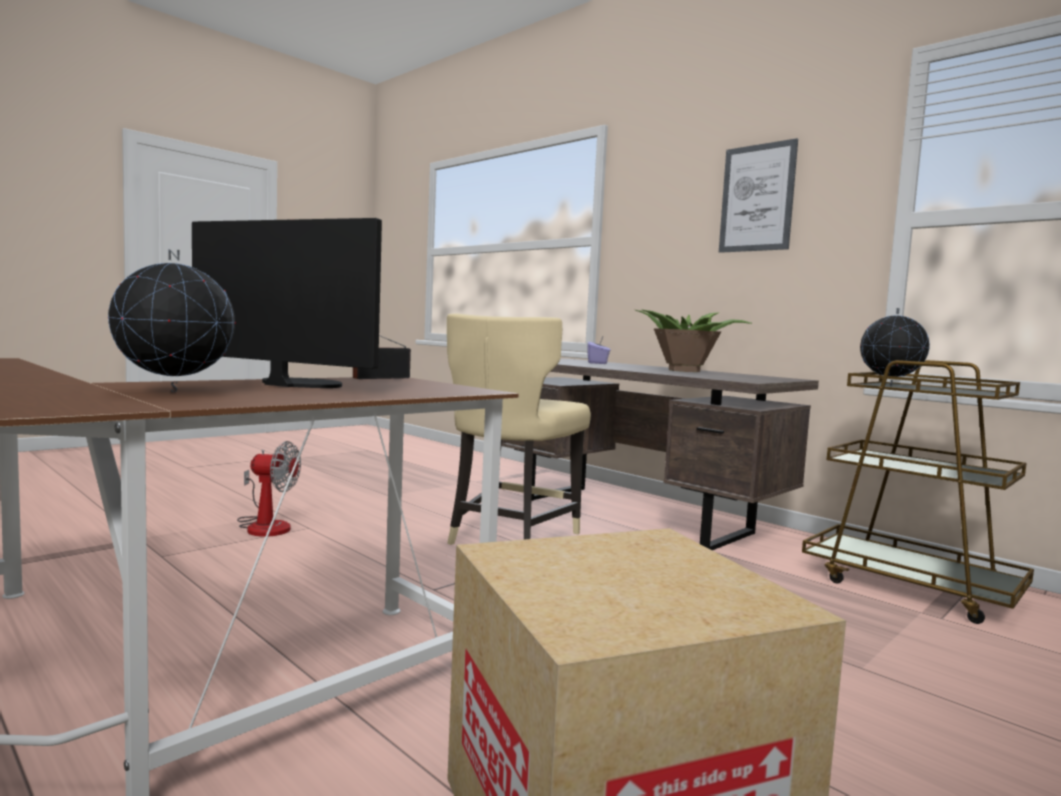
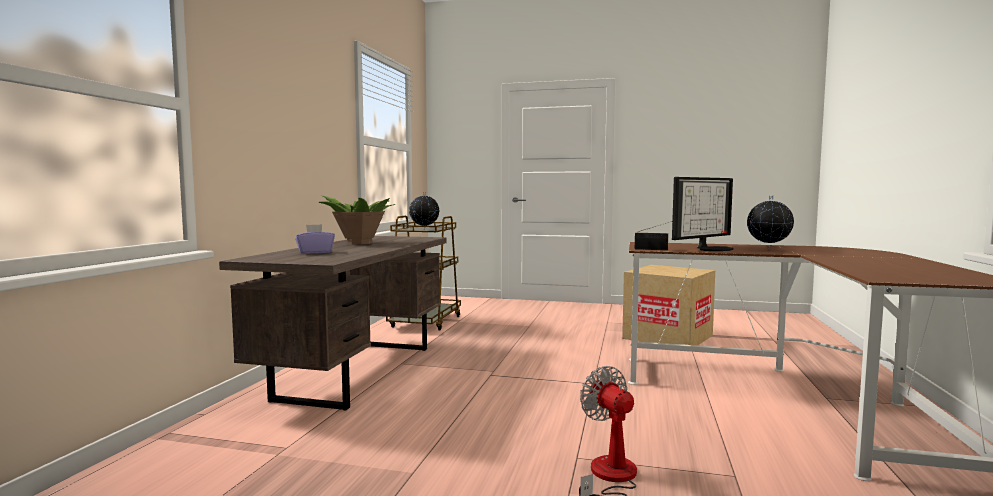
camera: 120 degrees left, 0 degrees up
(294, 384) = (712, 249): monitor -> monitor turned 120 degrees counterclockwise
(509, 538) = (476, 389): beige chair -> none
(757, 198) = (308, 104): picture -> none

